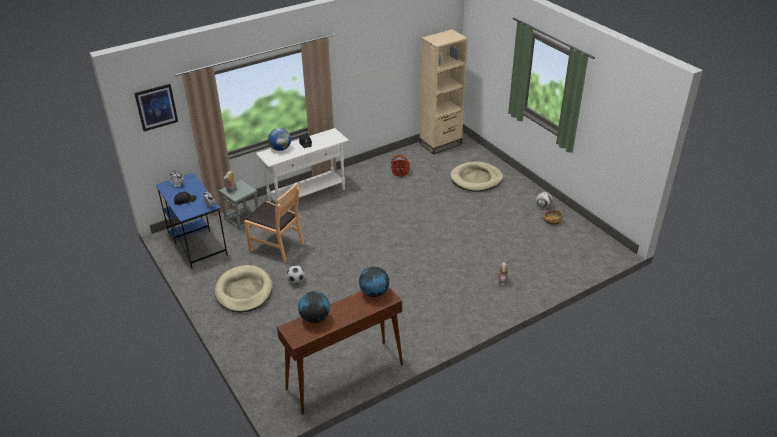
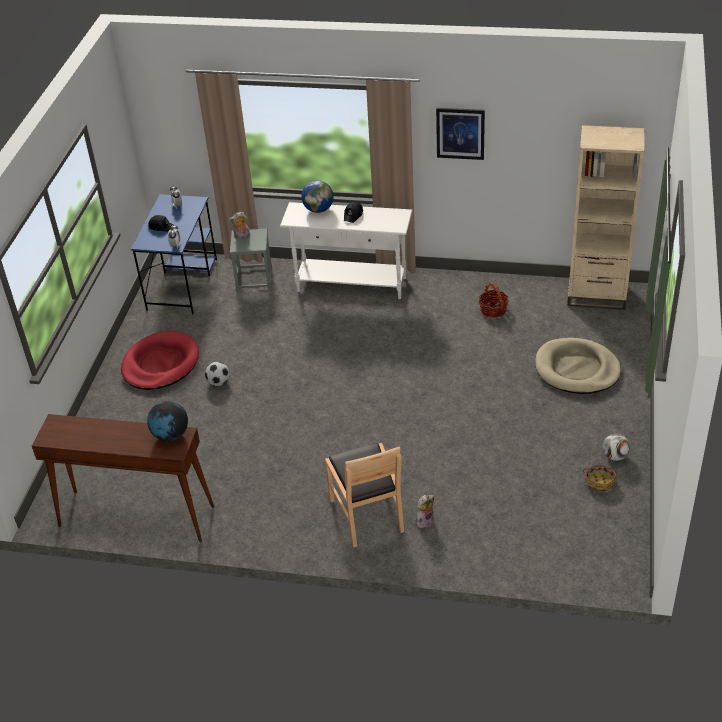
camera: 45 degrees right, 5 degrees up
(156, 107) = (168, 102): picture -> picture (460, 133)
(244, 291) = (160, 364): beige dog bed -> red dog bed
(277, 246) = (248, 331): brown chair -> brown chair (367, 514)
(315, 318) = (87, 426): globe -> none

